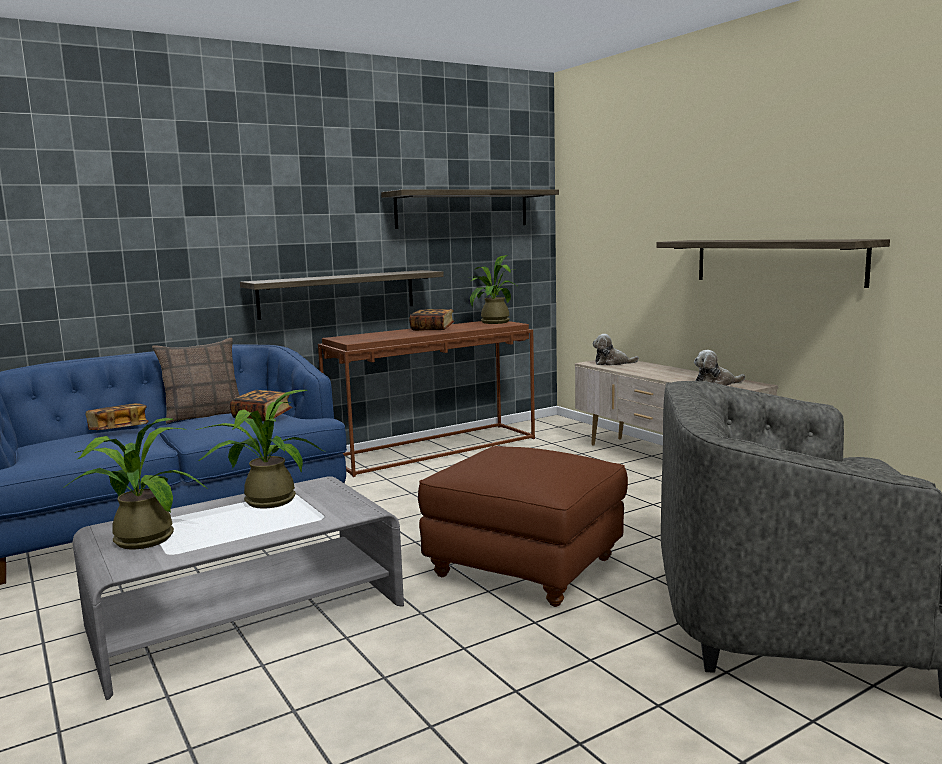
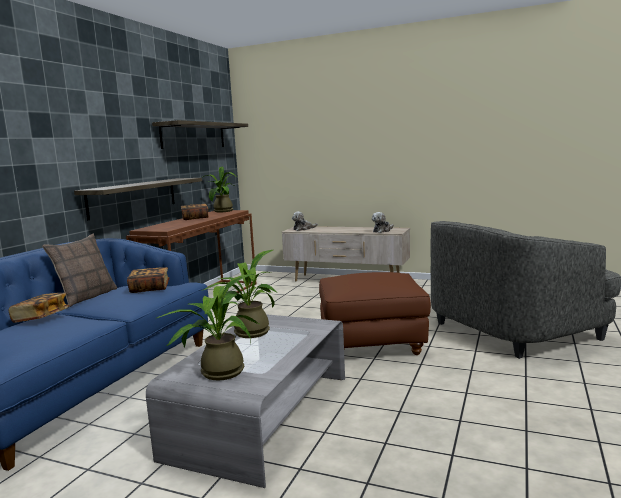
camera: 35 degrees left, 0 degrees up
(776, 261) = (402, 161): shelf -> none

